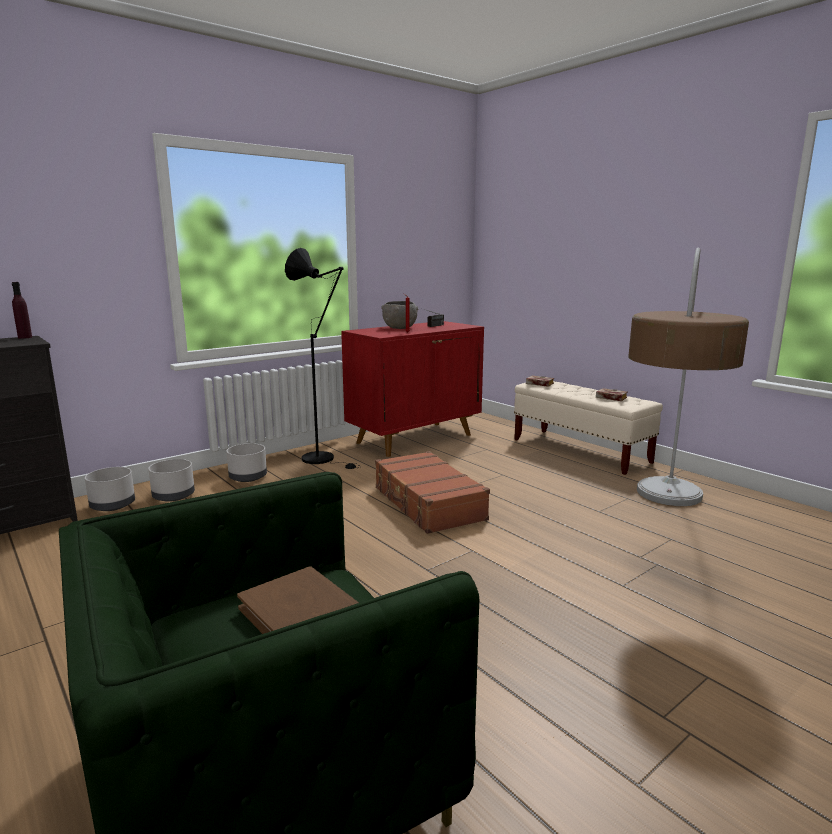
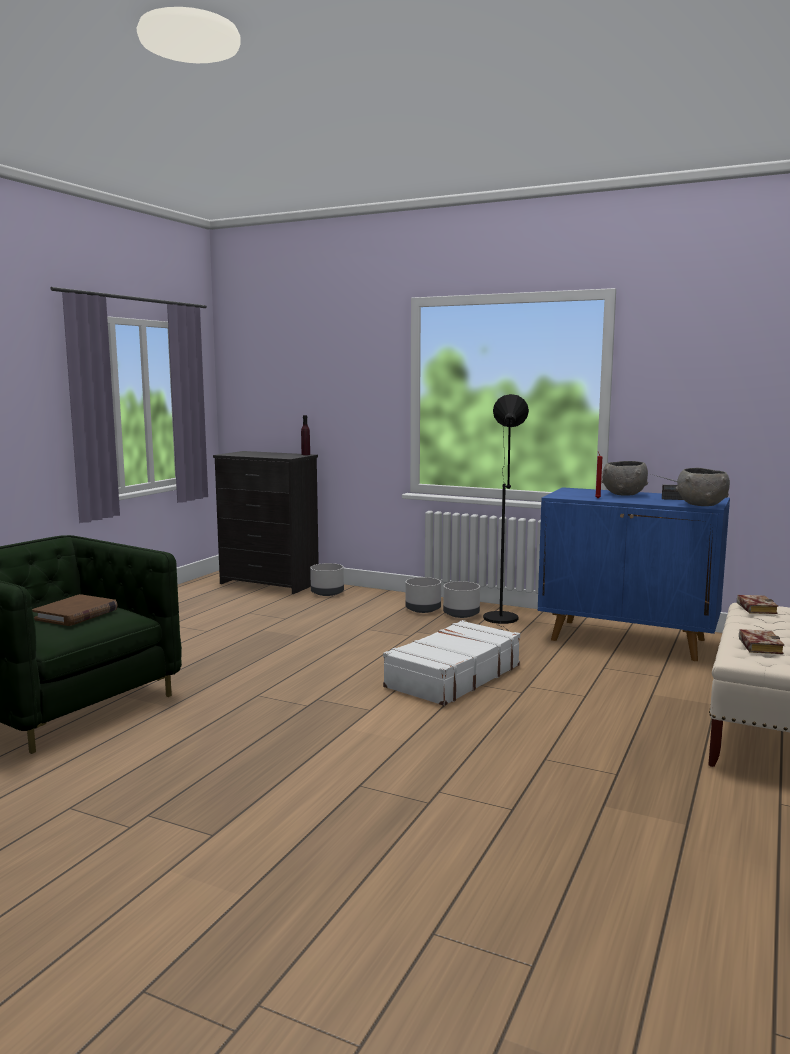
camera: 65 degrees right, 5 degrees down
(174, 496) = (361, 601): grey planter -> grey planter (461, 614)
(415, 438) = (629, 640): red cabinet -> blue cabinet
(427, 504) = (452, 676): brown suitcase -> white suitcase
(464, 326) = (702, 505): none -> grey bowl
(664, 528) = (542, 803): floor lamp -> none

